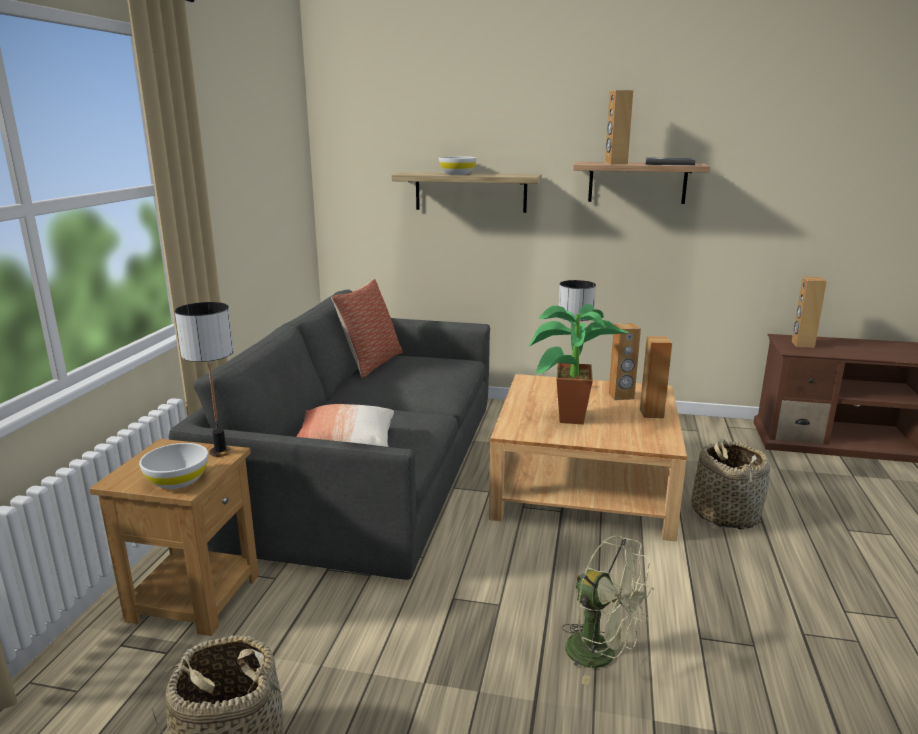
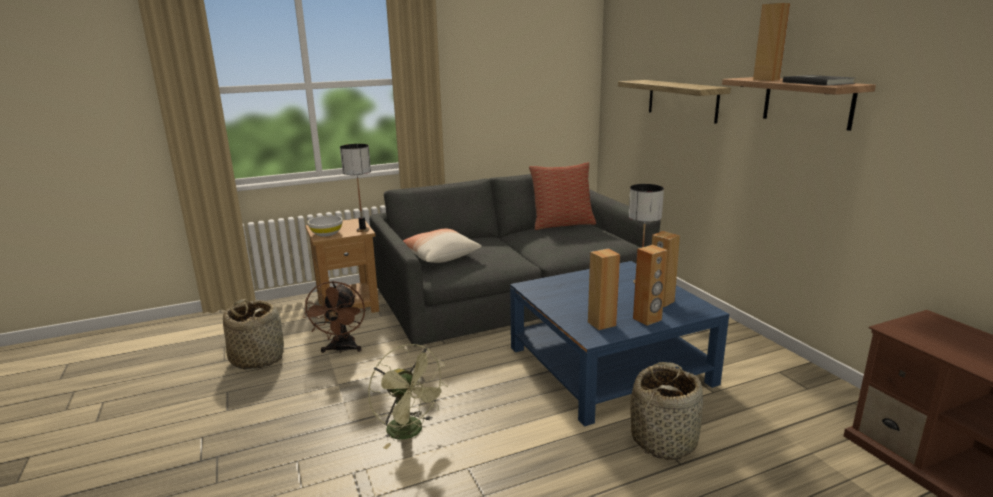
camera: 55 degrees right, 0 degrees up
(326, 647) = (342, 349): none -> brown fan
(457, 174) = (663, 83): white bowl -> none
(568, 421) = (576, 297): potted plant -> none
(584, 485) = (609, 365): beige coffee table -> blue coffee table
(601, 655) = (410, 432): green fan -> green fan turned 45 degrees counterclockwise
(802, 344) = (933, 331): brown speaker -> brown speaker (601, 323)

